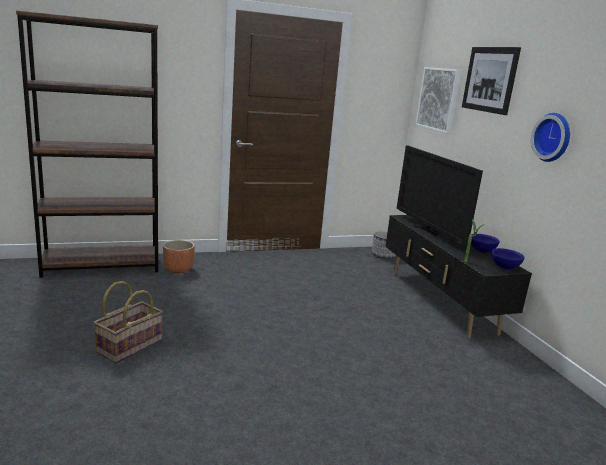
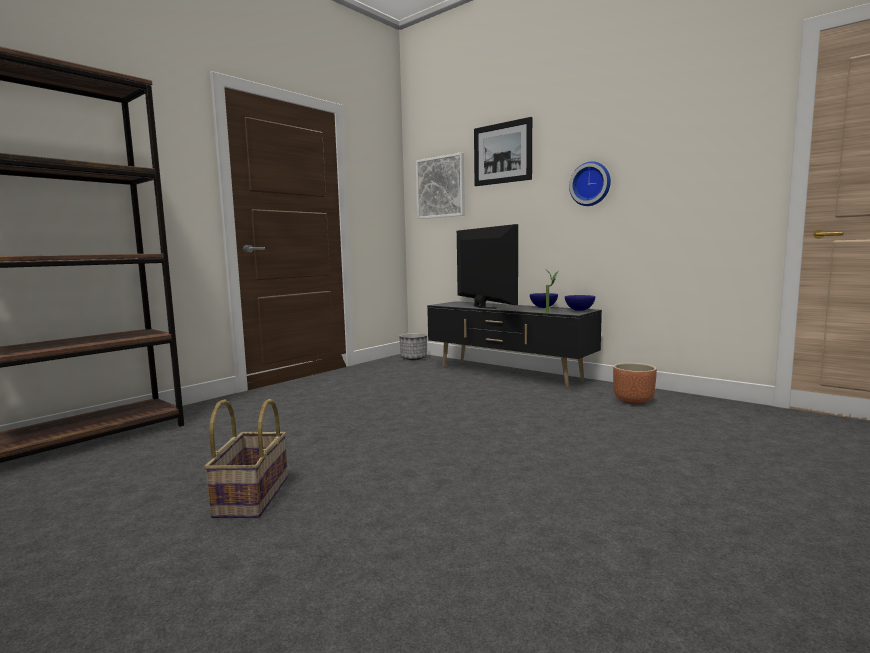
camera: 30 degrees left, 10 degrees down
(178, 270) = (210, 417): brown planter -> brown planter (634, 401)
(429, 232) = (482, 306): television -> television turned 150 degrees counterclockwise

